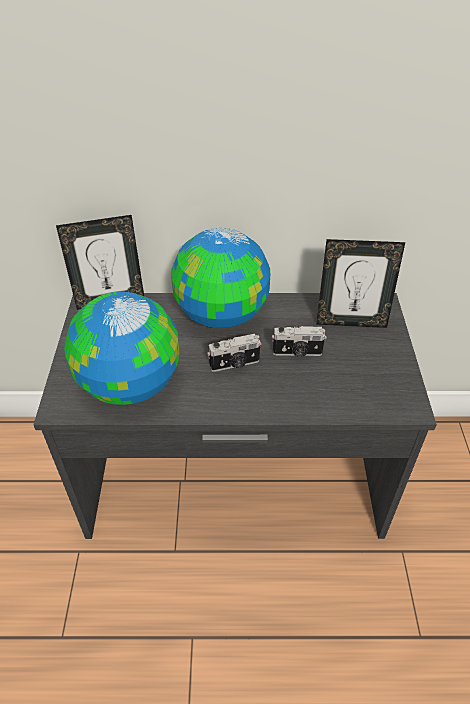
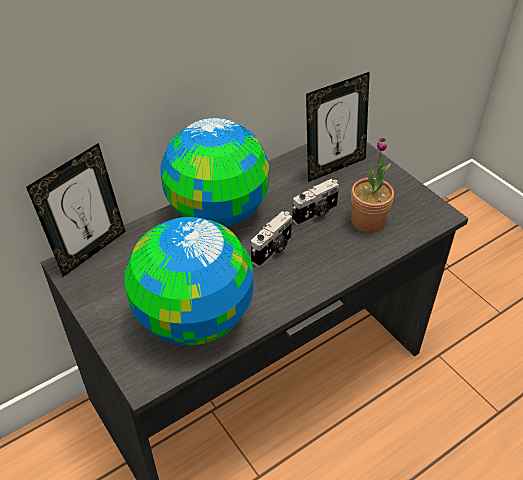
camera: 35 degrees left, 0 degrees up
(336, 380) = (367, 221): none -> potted plant

